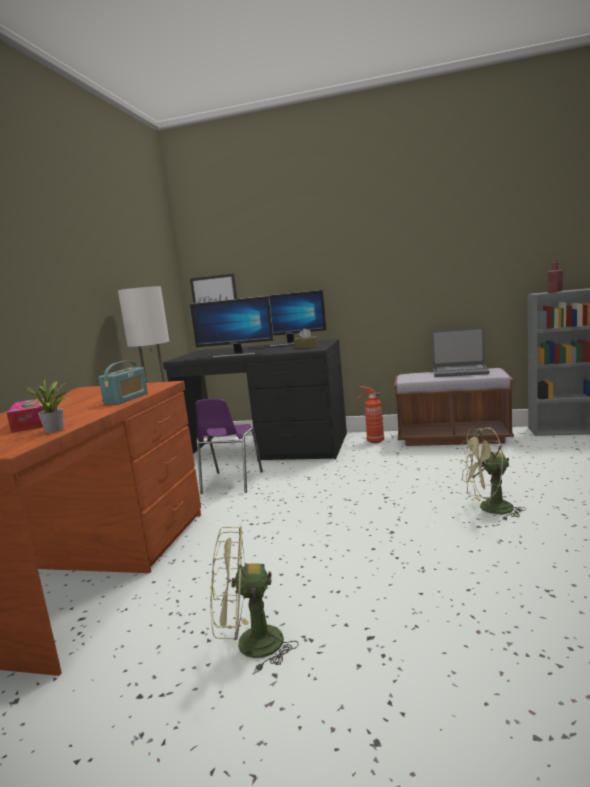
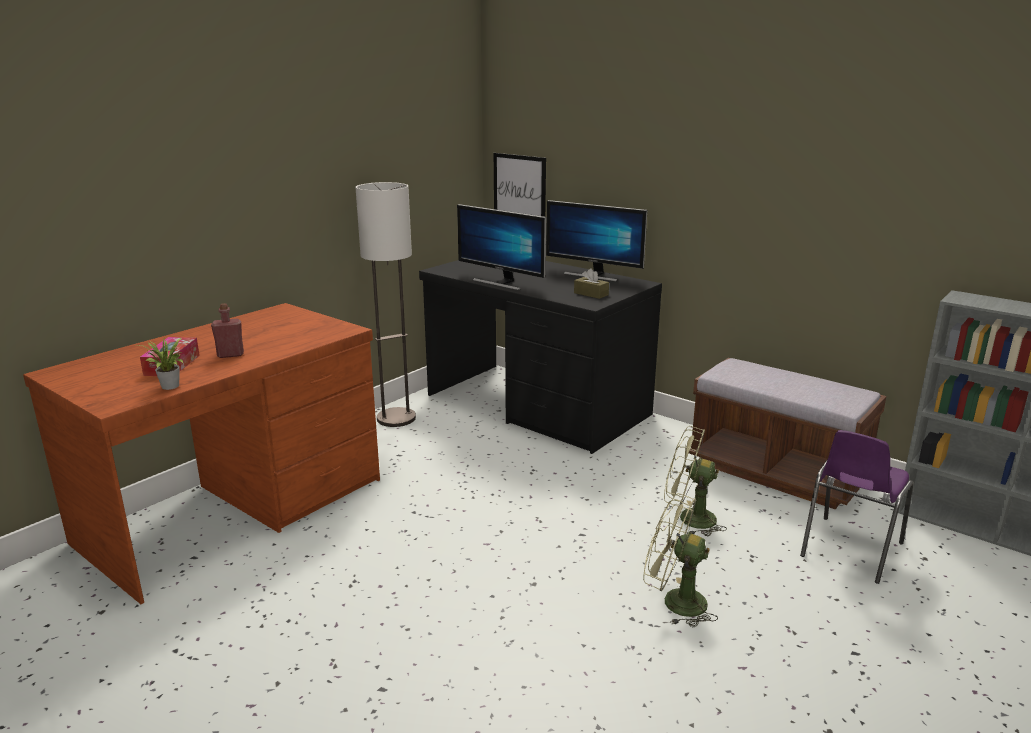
camera: 25 degrees right, 10 degrees up
(126, 399) = (281, 350): radio -> none
(231, 483) = (447, 447): purple chair -> purple chair (849, 550)
(249, 646) = (285, 647): green fan -> green fan (688, 518)
(374, 441) = (670, 441): fire extinguisher -> none
(460, 372) = (804, 384): laptop -> none
(555, 291) = (985, 303): red bottle -> red bottle (230, 355)

